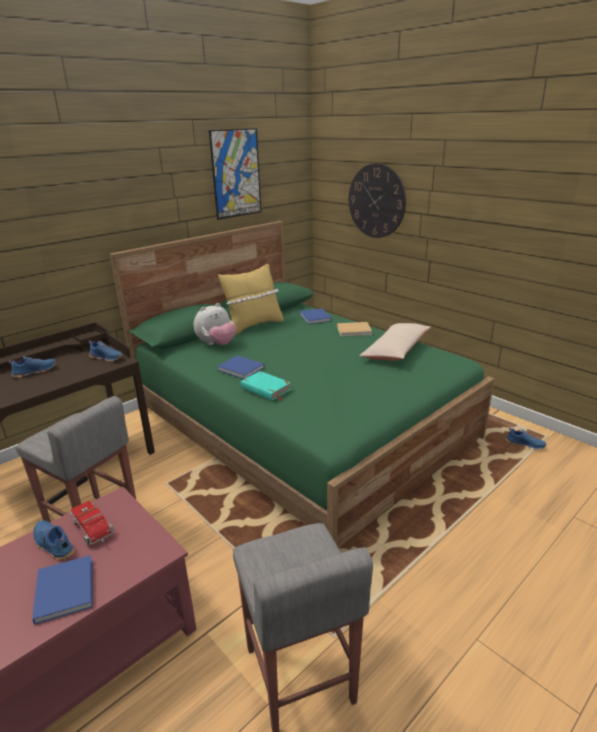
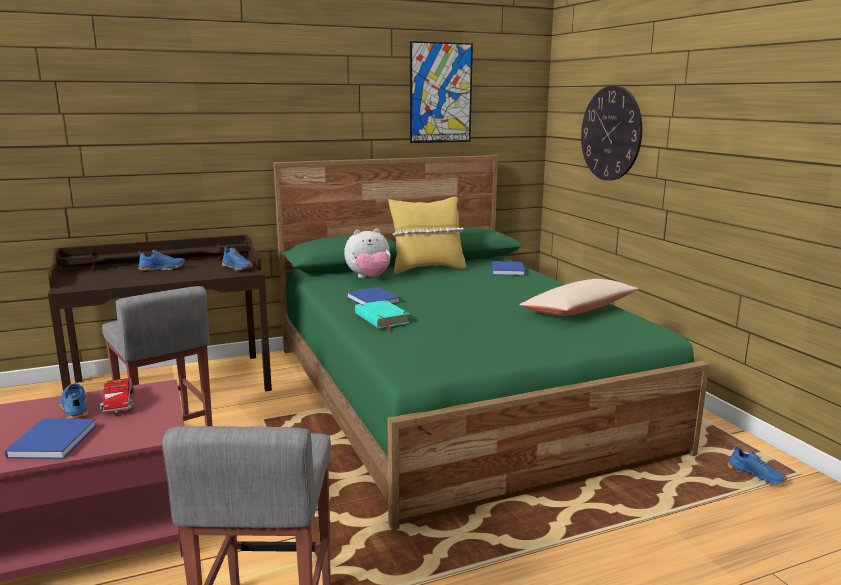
camera: 20 degrees right, 10 degrees down
(355, 330) = (545, 286): beige book -> none

